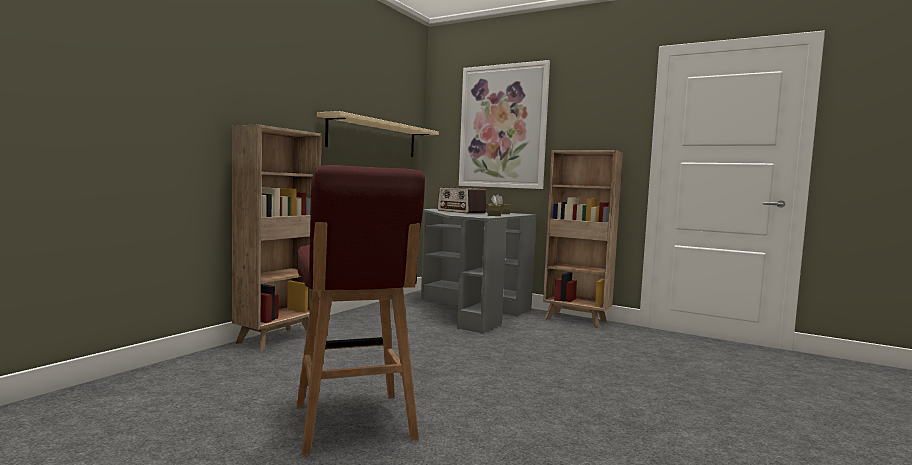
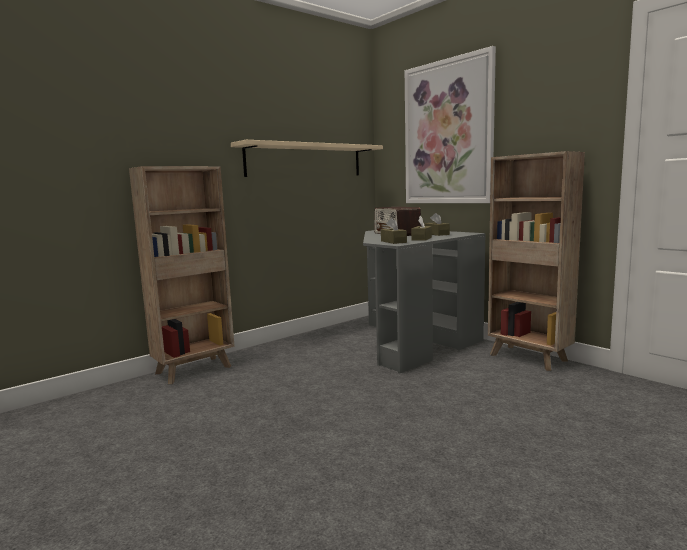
camera: 20 degrees right, 5 degrees up
(353, 423) = (170, 487): red stool -> none
(475, 216) = (393, 242): none -> brown tissue box

